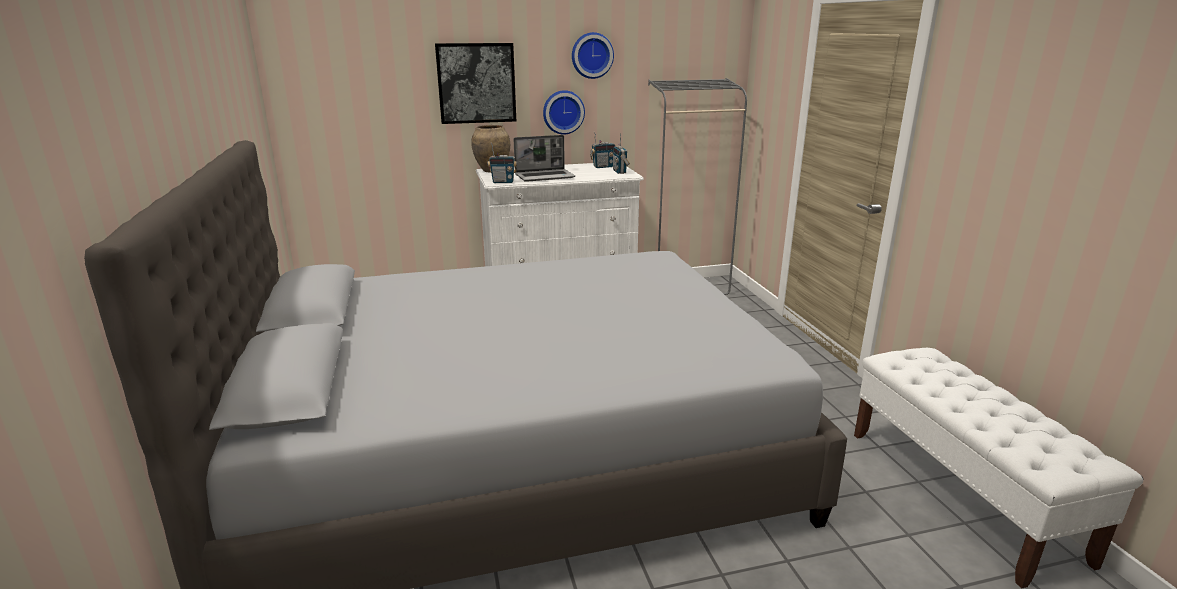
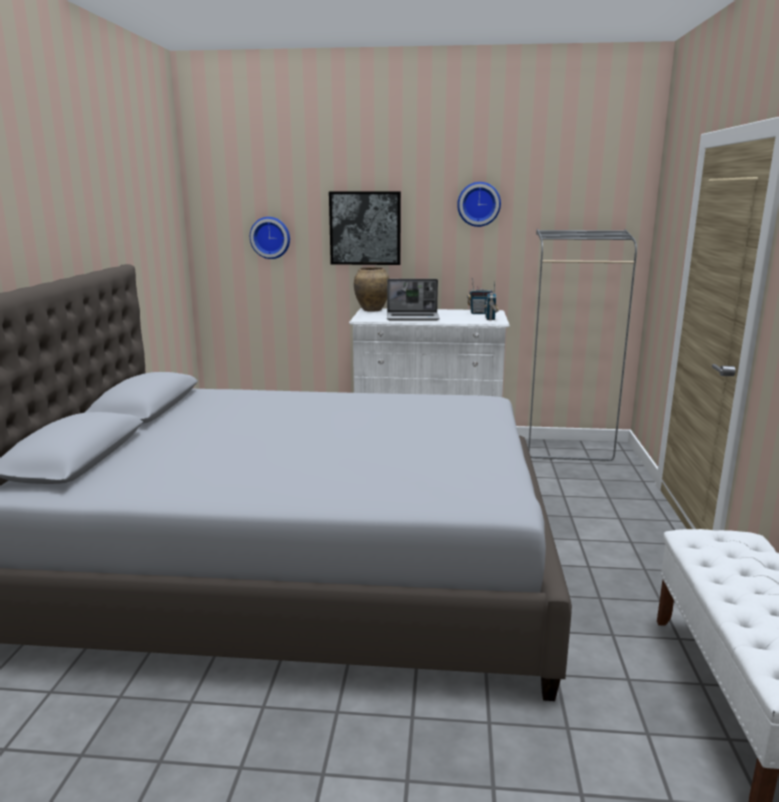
camera: 20 degrees right, 5 degrees down
(503, 182) = (369, 319): radio -> none
(563, 112) = (447, 258): wall clock -> wall clock (270, 237)

